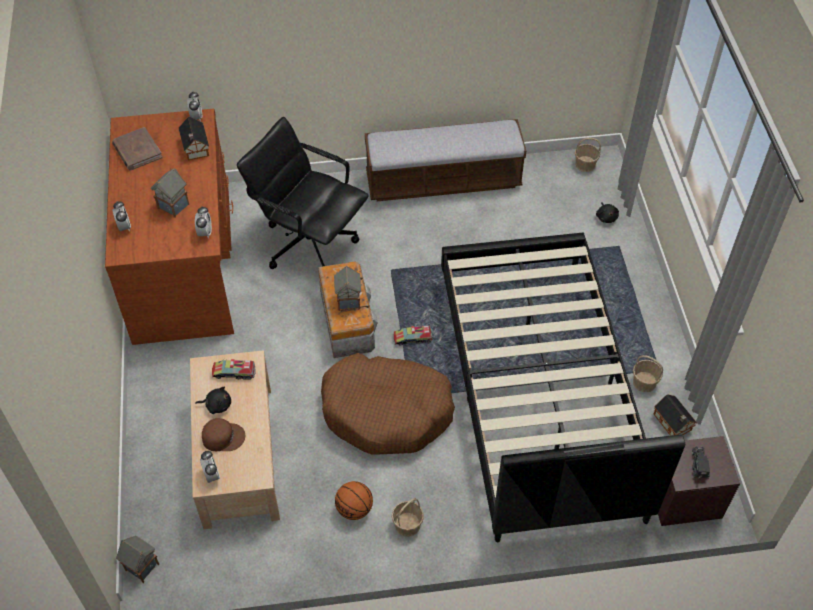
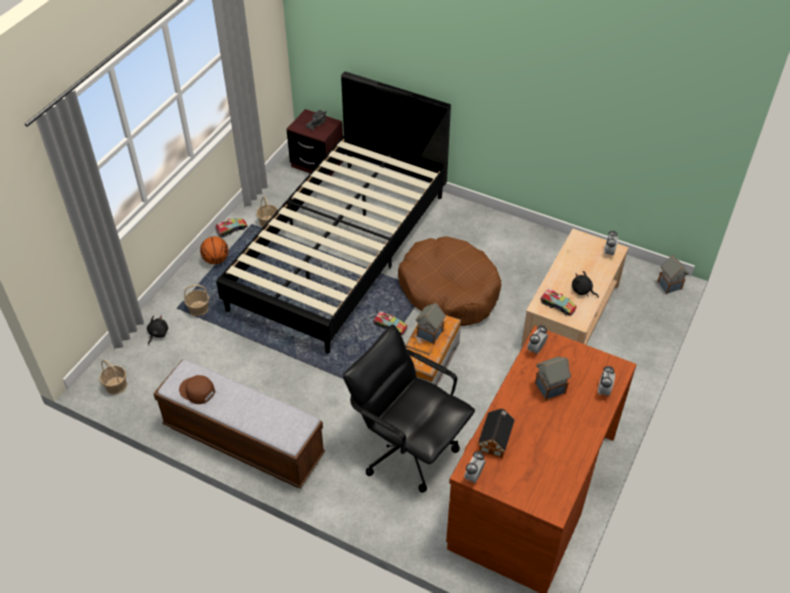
camera: 145 degrees left, 5 degrees down
(137, 151) = (554, 467): brown book -> none
(223, 436) = (589, 270): brown cap -> brown cap (196, 391)
(309, 243) = (407, 448): black office chair -> black office chair turned 150 degrees clockwise
(354, 509) = (513, 250): basketball -> basketball (216, 260)
(407, 524) = (486, 227): basket -> basket (198, 309)
(670, 351) = (231, 229): none -> toy truck
(673, 423) = (279, 196): toy house -> none

